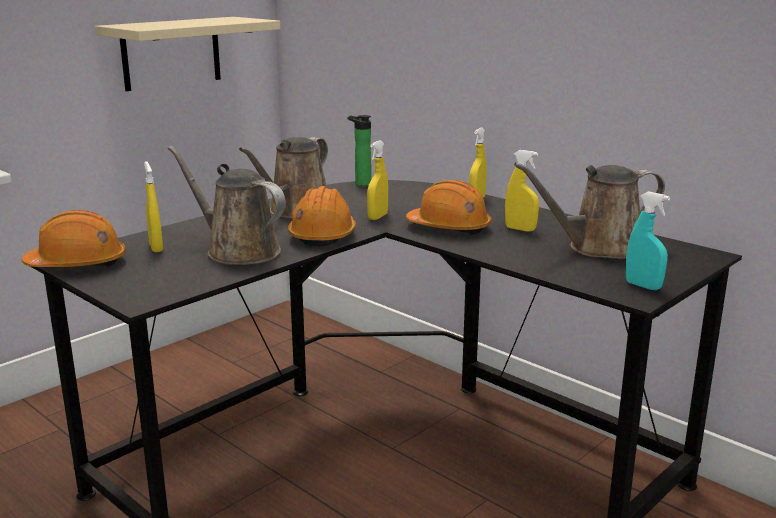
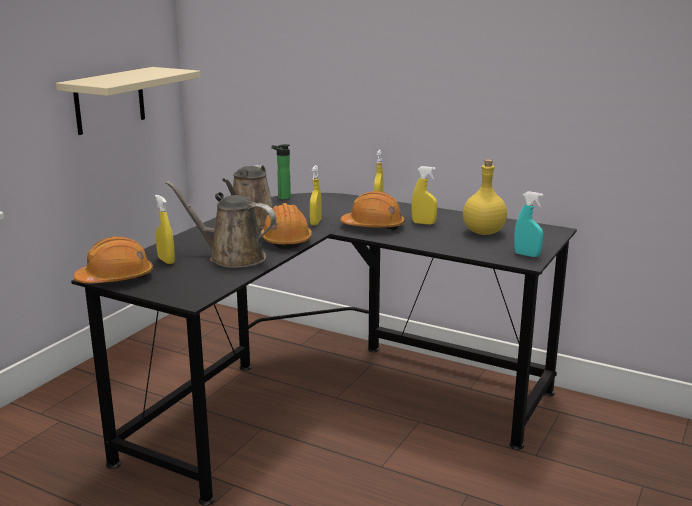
camera: 15 degrees left, 0 degrees up
(598, 248) = (484, 232): brown watering can -> yellow bottle

